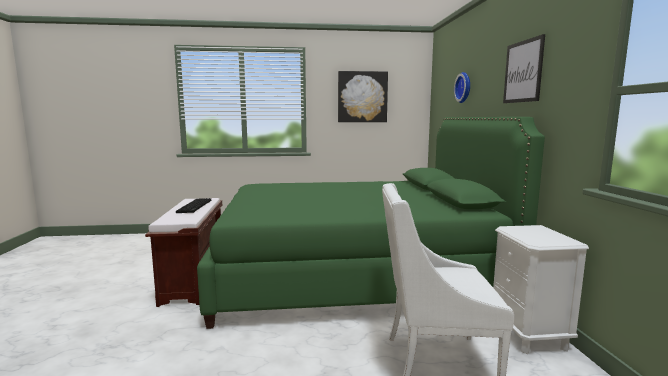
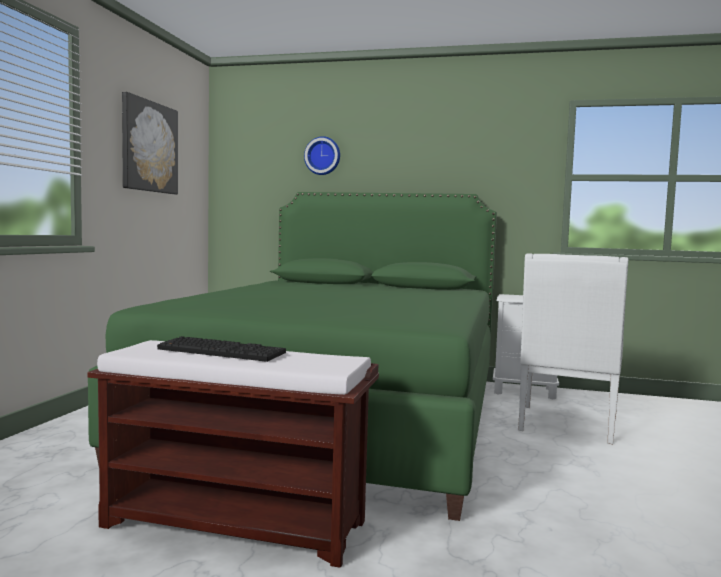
camera: 70 degrees left, 5 degrees down
(523, 71) = (448, 150): picture -> none

